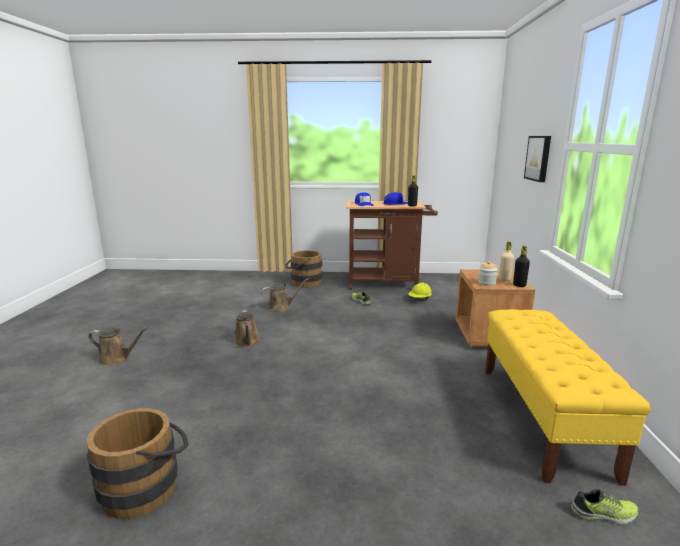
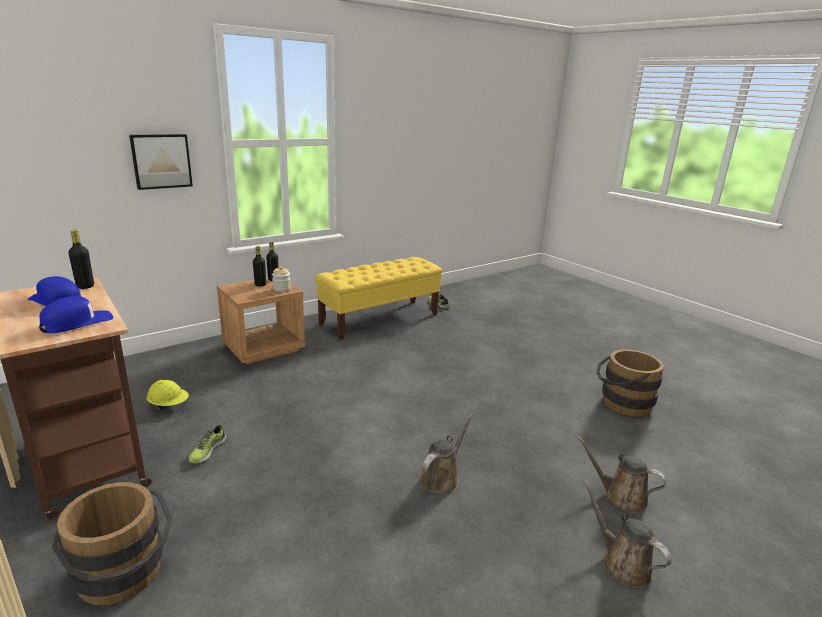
camera: 130 degrees left, 5 degrees up
(281, 307) = (302, 519): brown watering can -> brown watering can (620, 497)
(504, 279) = (260, 284): beige bottle -> black bottle

